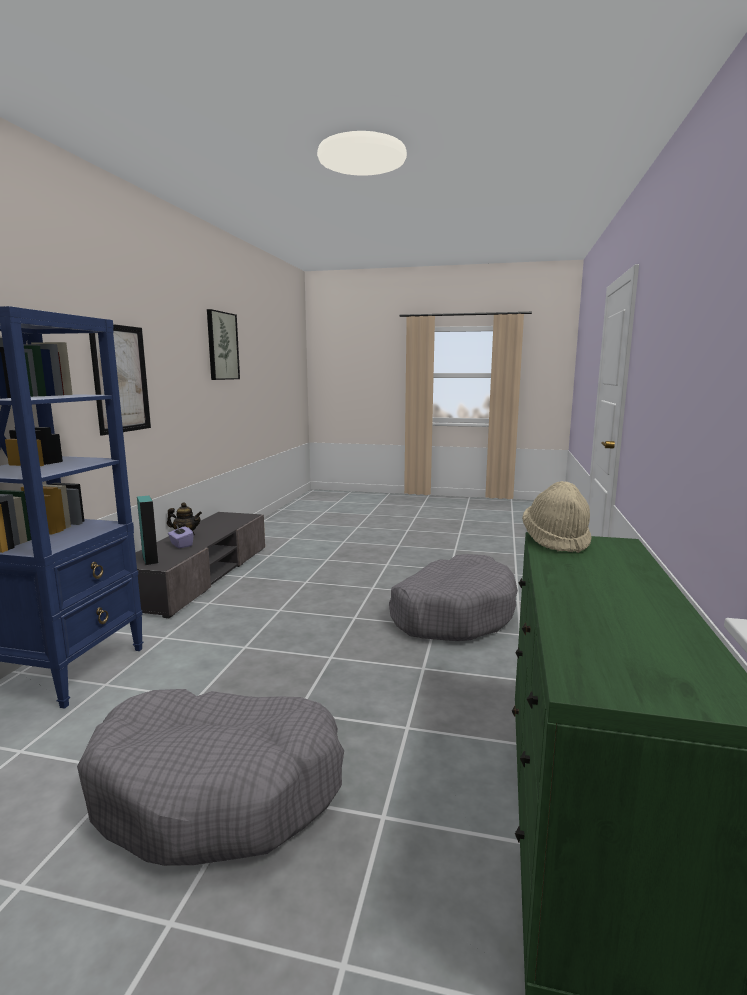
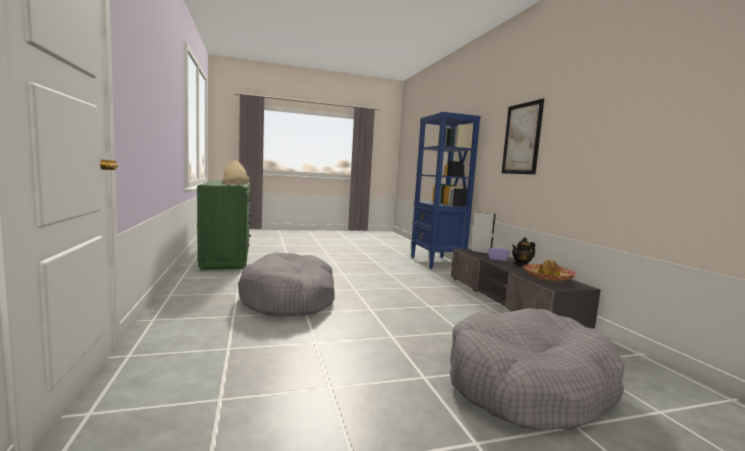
camera: 150 degrees right, 5 degrees down
(150, 559) = (481, 252): turquoise speaker -> grey speaker
(219, 789) = (335, 252): grey dog bed -> grey dog bed (527, 385)
(220, 522) = (548, 277): none -> hat
(222, 346) = (675, 79): picture -> none

